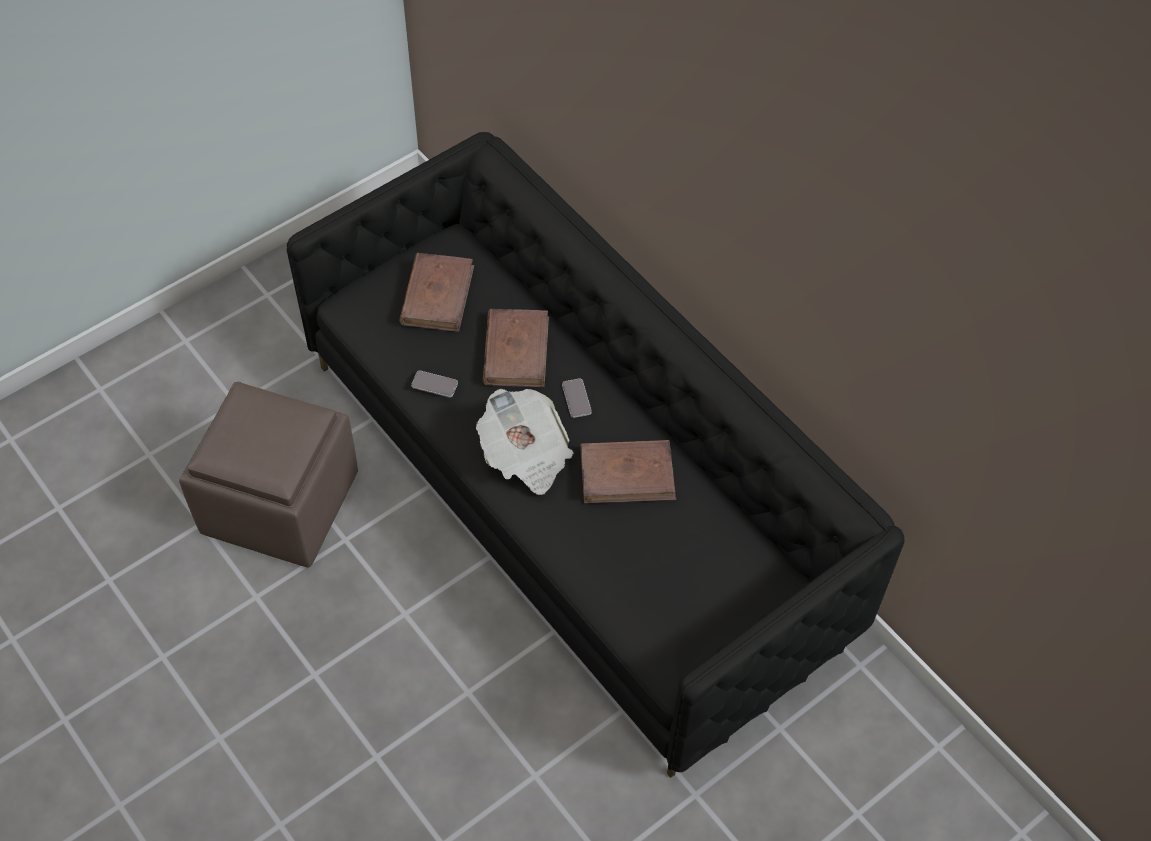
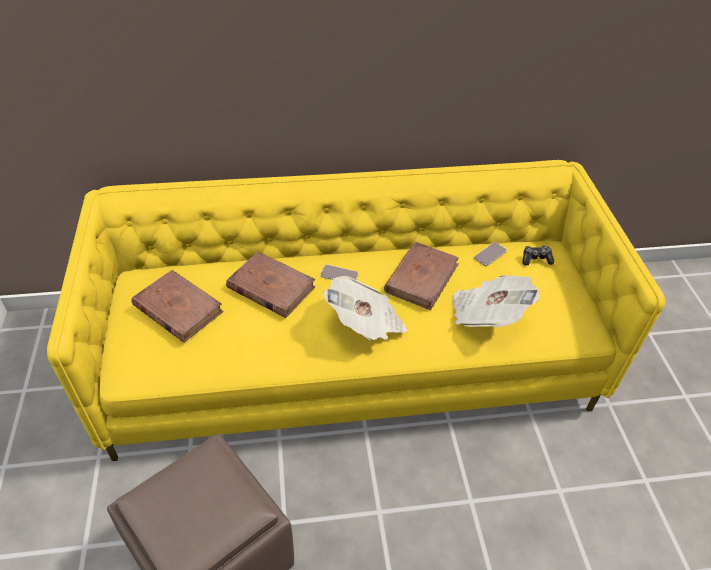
camera: 60 degrees left, 10 degrees down
(434, 384) = (257, 349): phone -> phone (490, 254)
(574, 497) = (352, 358): black sofa -> yellow sofa
(617, 559) = (487, 314): none -> newspaper
(746, 575) = (536, 259): none -> game controller

